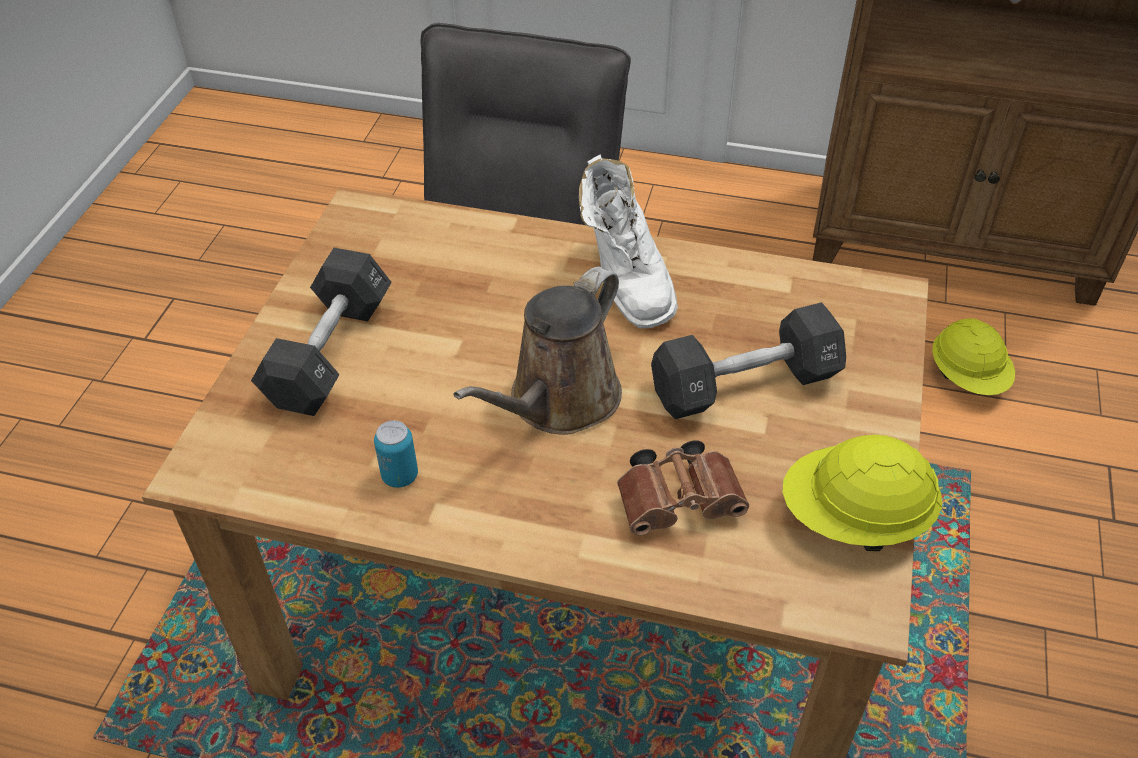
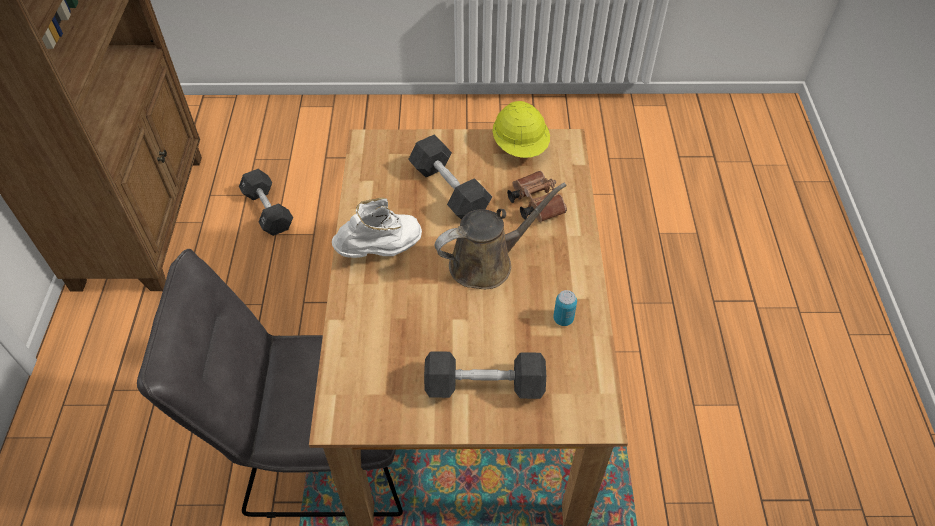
camera: 105 degrees left, 5 degrees up
(558, 402) = (487, 262): brown watering can -> brown watering can turned 45 degrees counterclockwise
(967, 377) = (268, 211): yellow hard hat -> black dumbbell

